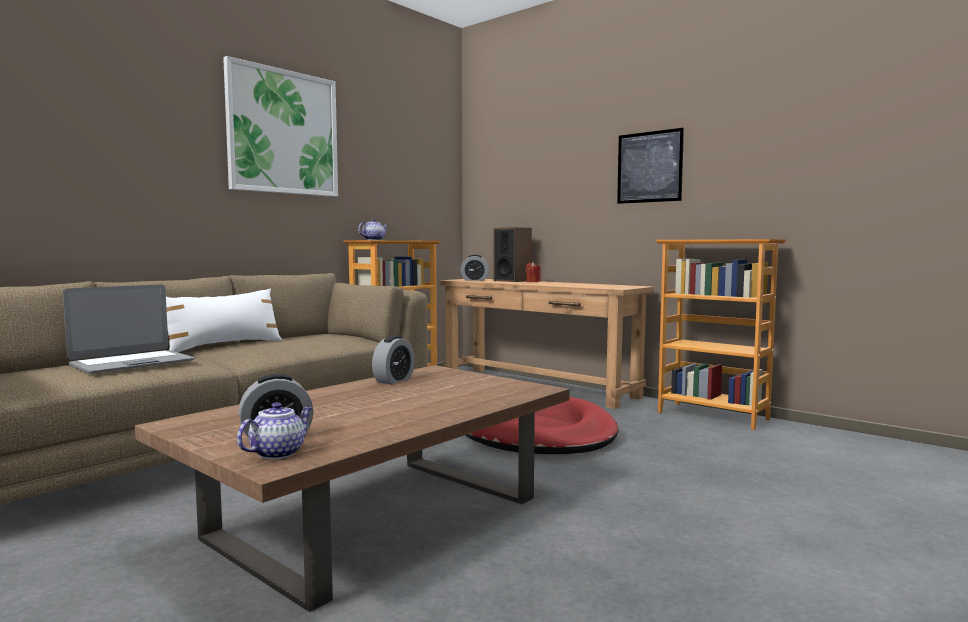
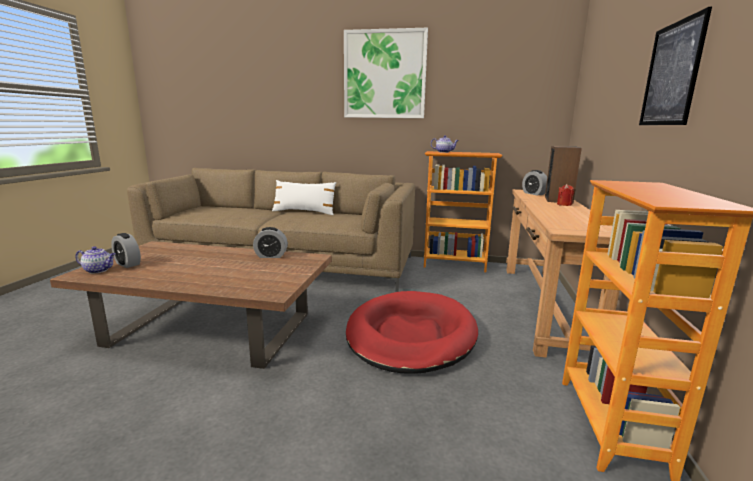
camera: 60 degrees right, 10 degrees up
(132, 363) = (238, 212): laptop -> none

